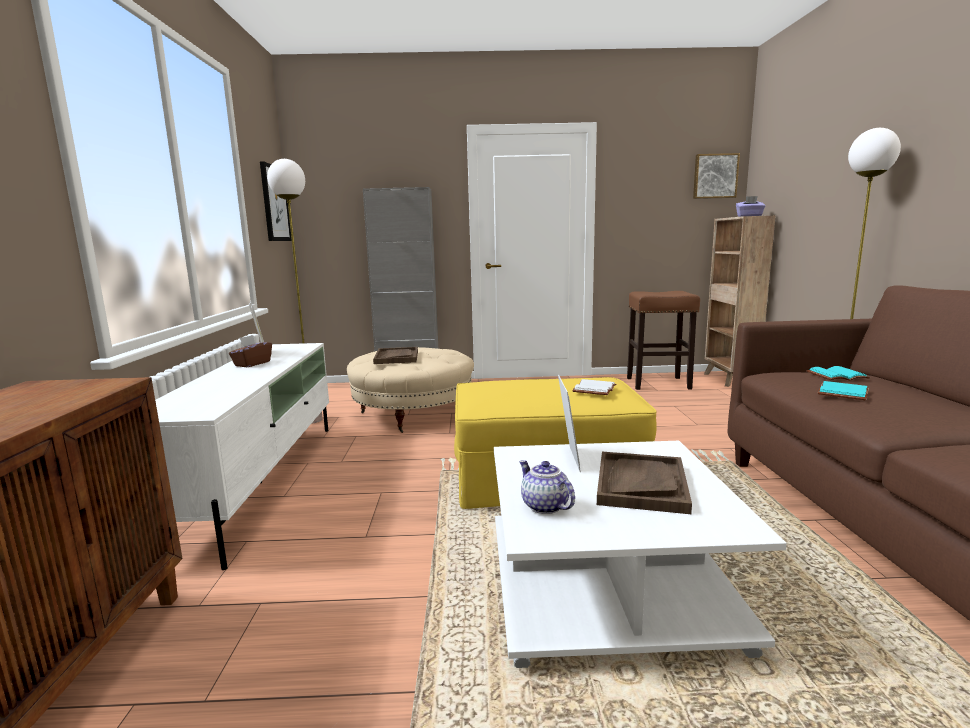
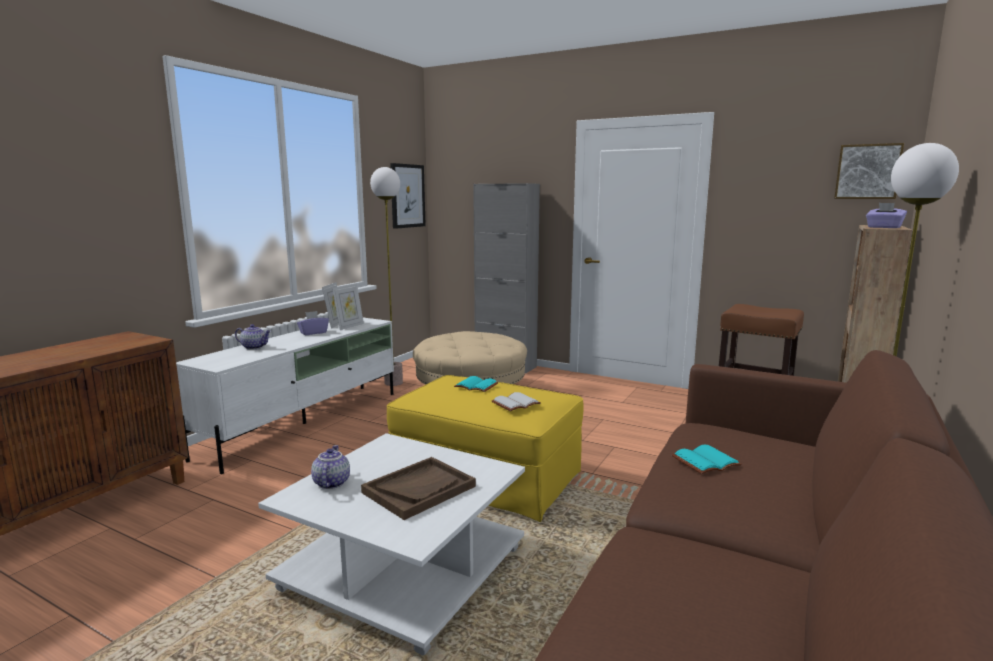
camera: 30 degrees right, 0 degrees up
(204, 387) = (255, 347): none -> teapot
(252, 364) = (313, 333): brown tissue box -> purple tissue box
(396, 357) = (455, 341): brown tray -> none
(568, 459) = (412, 456): picture frame -> picture frame (349, 326)
(837, 376) = (756, 444): turquoise book -> turquoise book (475, 386)

